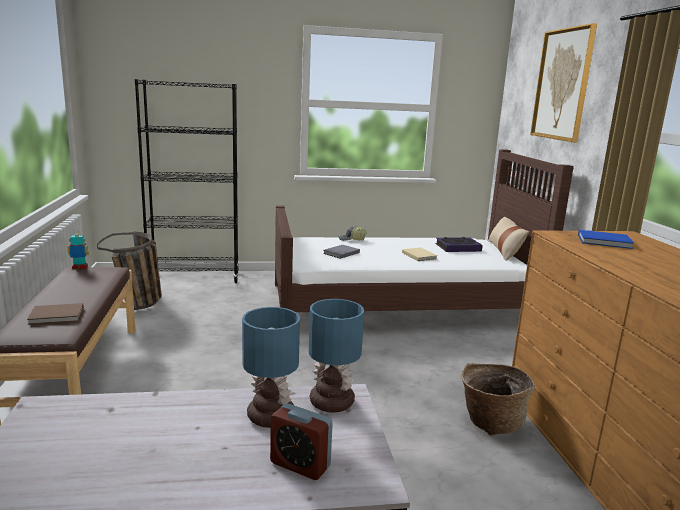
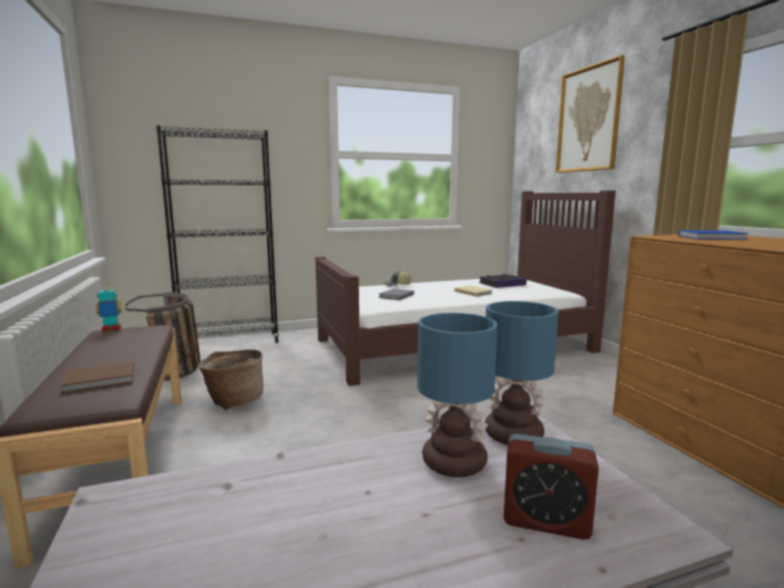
camera: 10 degrees left, 5 degrees down
(490, 422) = (619, 444): basket -> basket (234, 401)
(504, 251) = (544, 284): beige pillow -> none

